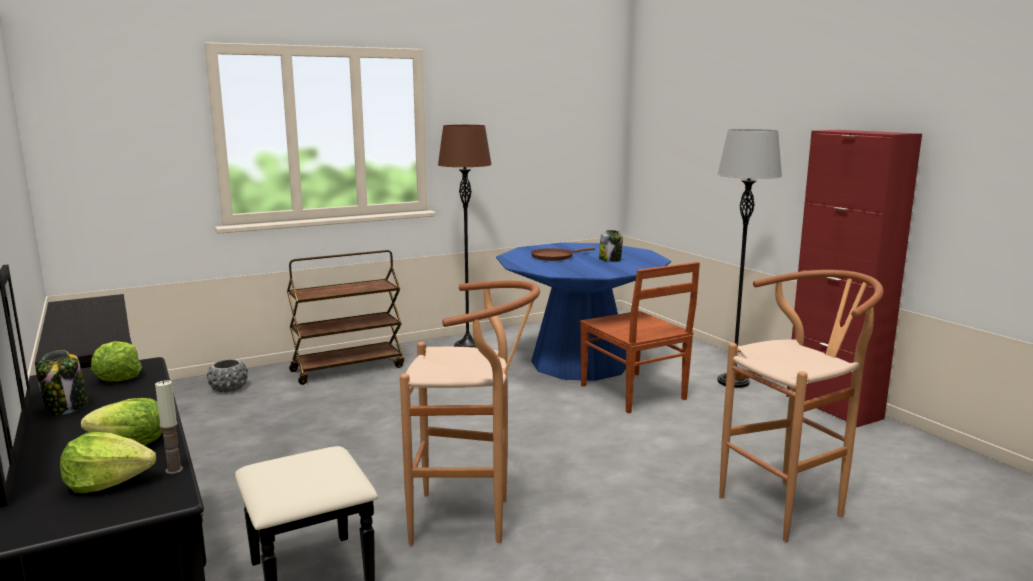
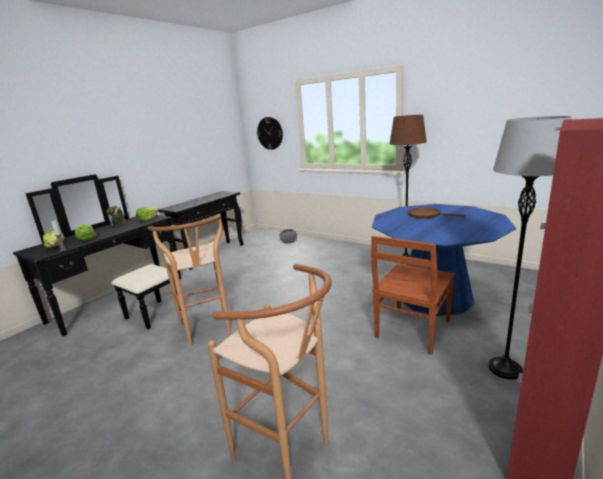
camera: 65 degrees right, 5 degrees up
(124, 152) = (270, 133): none -> wall clock
(348, 368) = (335, 250): brown cart -> none
(610, 260) = (451, 226): jar -> none

